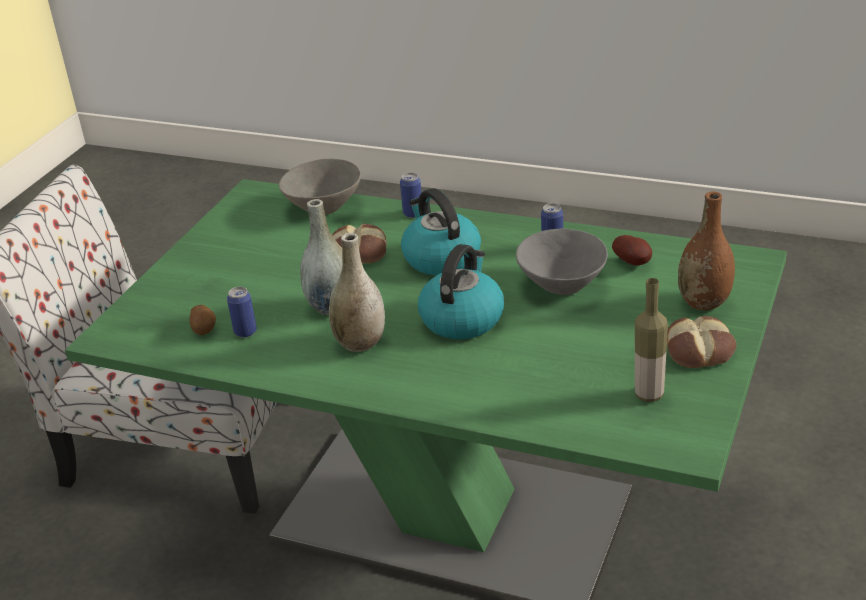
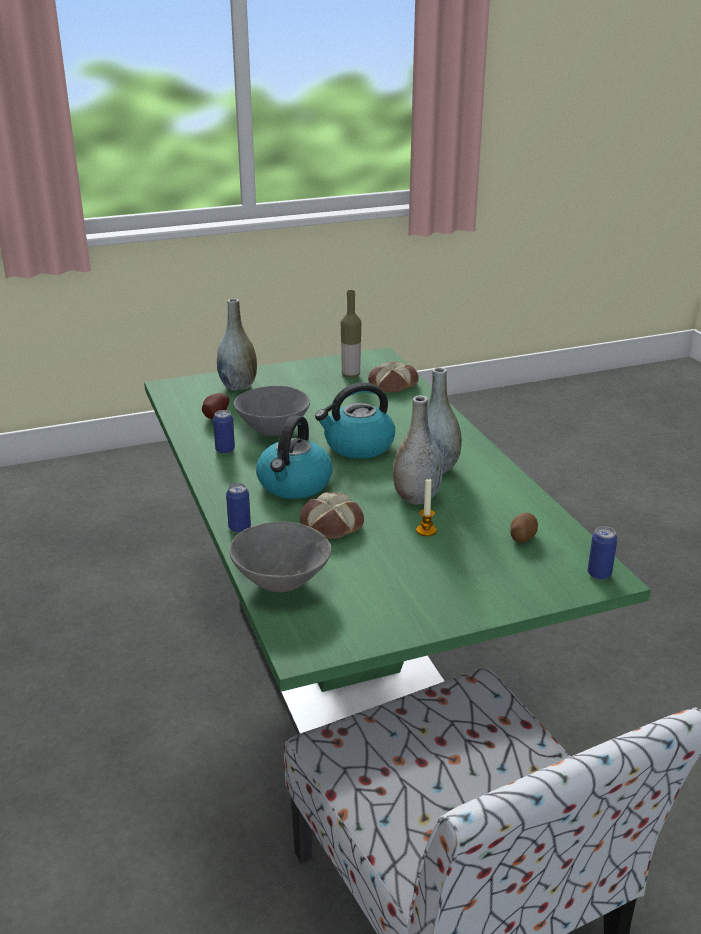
camera: 135 degrees left, 5 degrees down
(245, 332) = (496, 517): can -> can (599, 574)
(284, 289) = (426, 530): none -> candle
(700, 350) = (290, 375): bread -> bread (392, 383)
(704, 302) = (238, 386): brown vase -> grey vase

